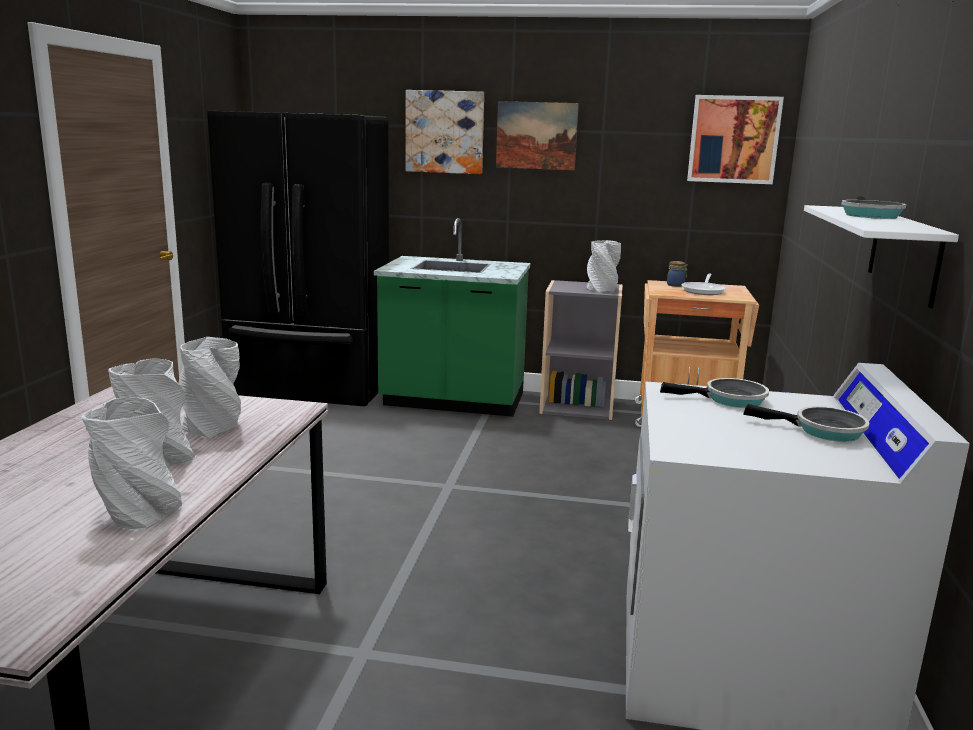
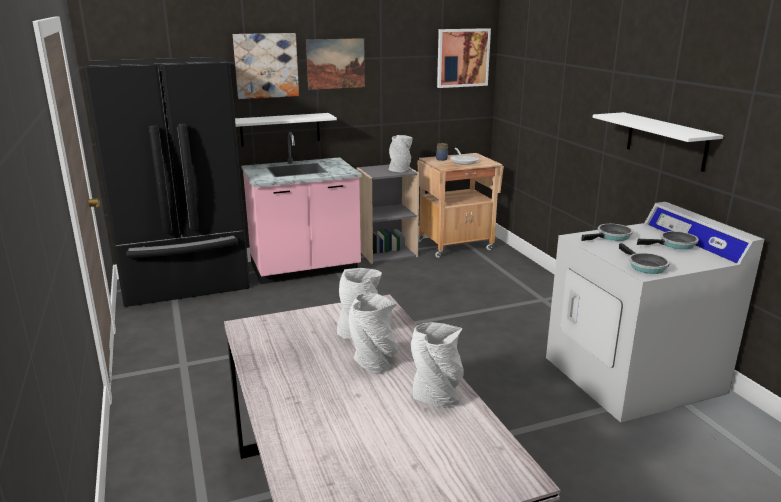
camera: 30 degrees left, 5 degrees up
(453, 401) = (305, 269): green counter -> pink counter
(455, 216) = (280, 129): none -> white shelf
(869, 215) = (648, 121): frying pan -> frying pan (644, 266)

